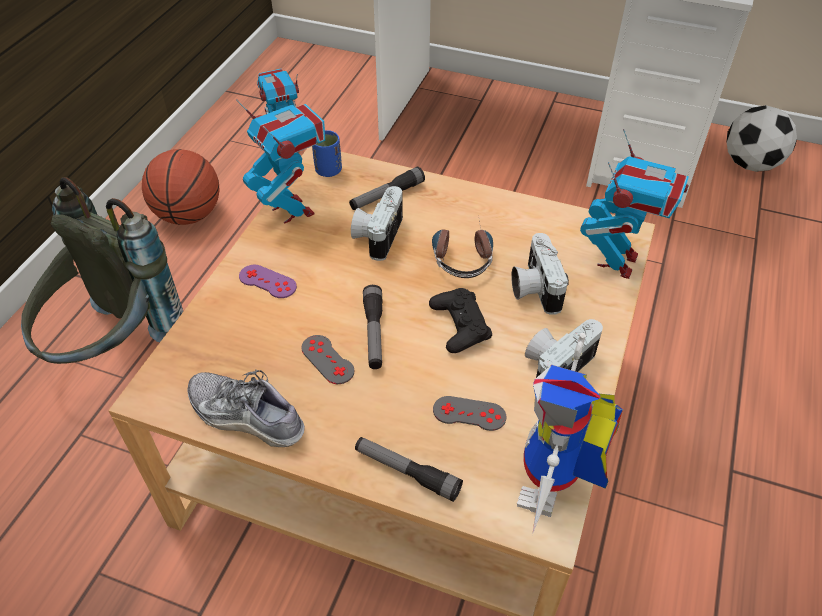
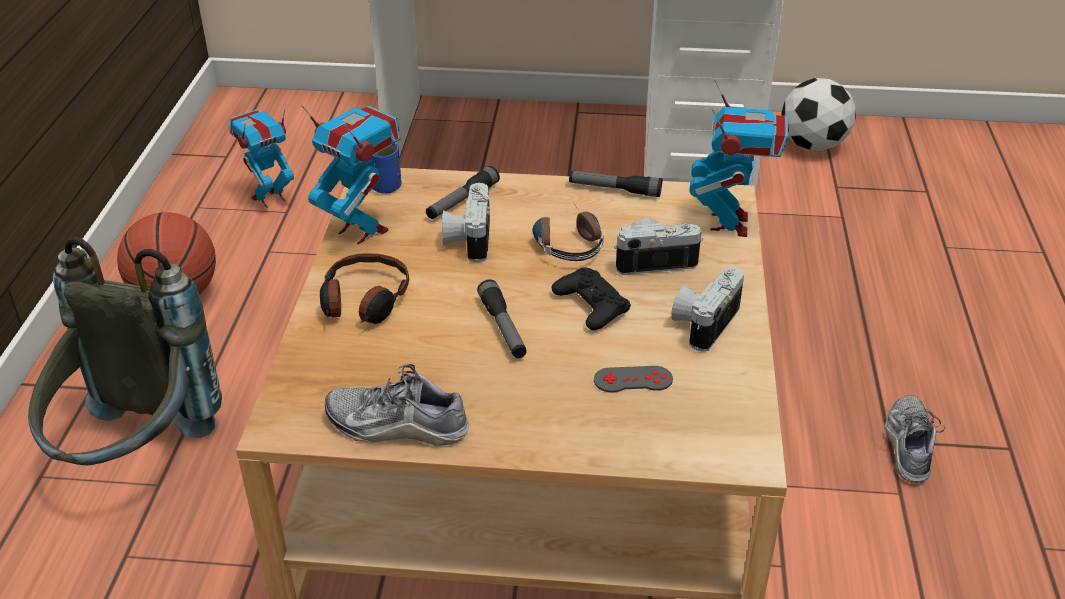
camera: 15 degrees left, 10 degrees down
(267, 281) = (364, 301): purple game controller -> headphones
(327, 359) = (463, 360): grey game controller -> none
(407, 472) = (590, 441): flashlight -> flashlight (614, 190)
(533, 288) = (654, 260): camera -> camera turned 105 degrees clockwise
(553, 491) = (743, 428): toy robot -> none
(747, 479) = (908, 445): none -> shoe

